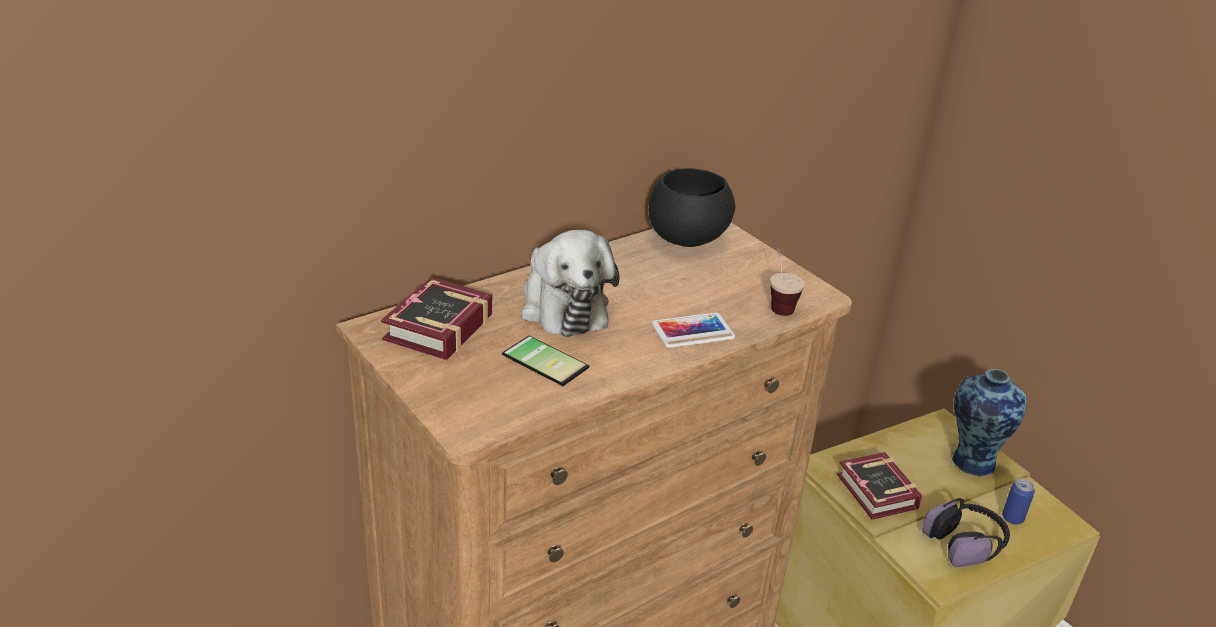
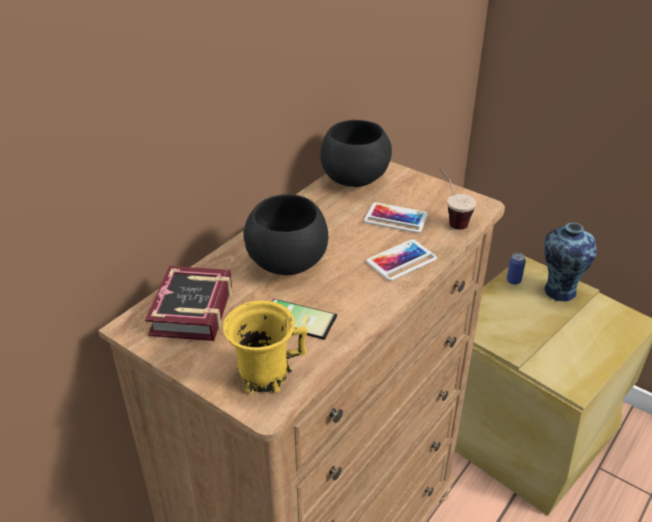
camera: 15 degrees left, 5 degrees up
(480, 402) = (263, 374): none -> yellow mug
(562, 306) = (286, 263): plush toy -> black bowl
(712, 288) = (396, 218): none -> phone
(877, 494) = (507, 334): book -> none
(966, 543) = (580, 355): headphones -> none
(1012, 518) = (602, 327): can -> can (513, 280)

